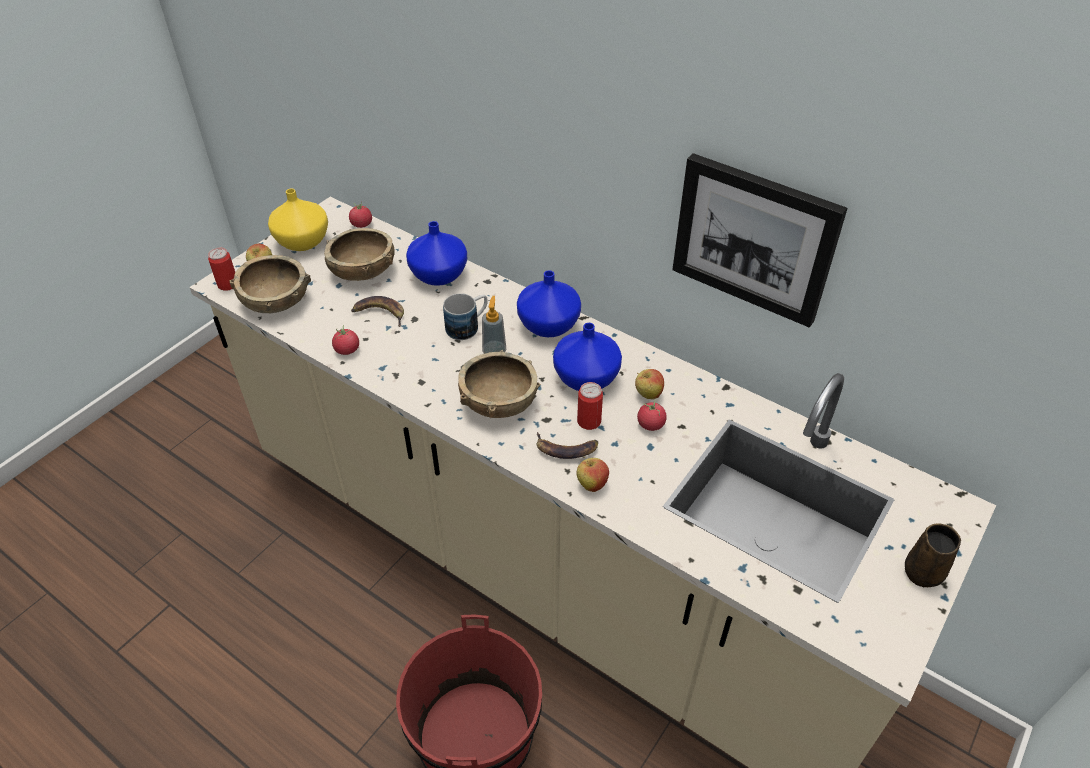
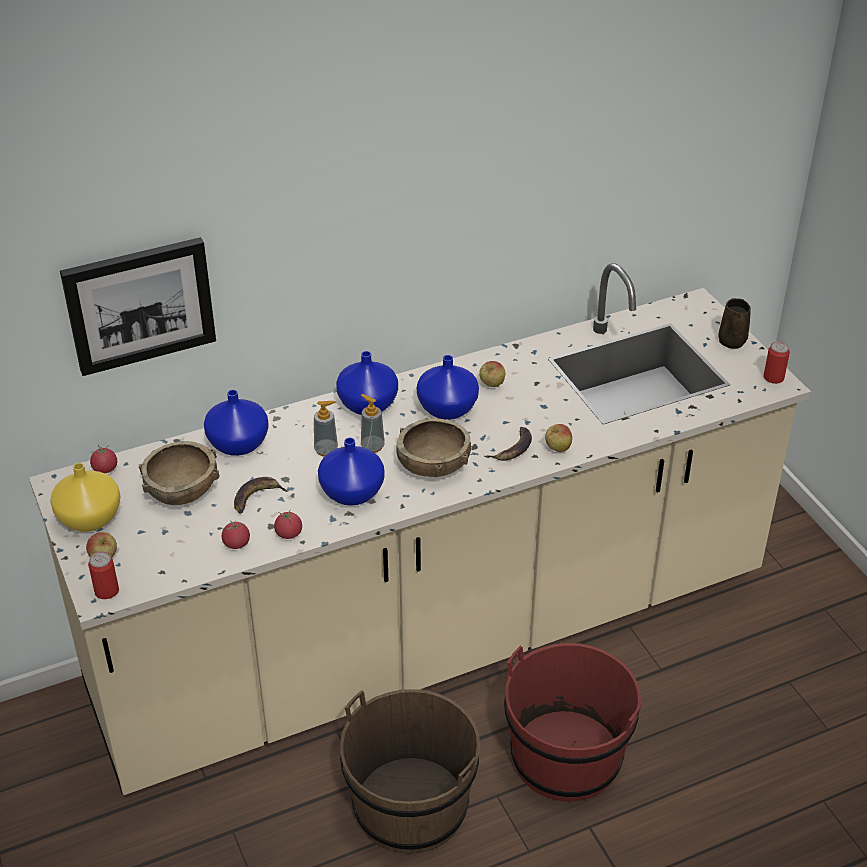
camera: 60 degrees left, 5 degrees down
(276, 301) = (169, 562): brown bowl -> none
(360, 637) = (410, 806): none -> brown bucket
(422, 366) = (352, 493): none -> blue vase
(468, 326) = (326, 450): mug -> soap dispenser
(589, 421) = (494, 425): can -> can (773, 377)
(650, 424) = (522, 397): tomato -> tomato (236, 543)
(754, 238) = (504, 216): picture -> picture (139, 304)

